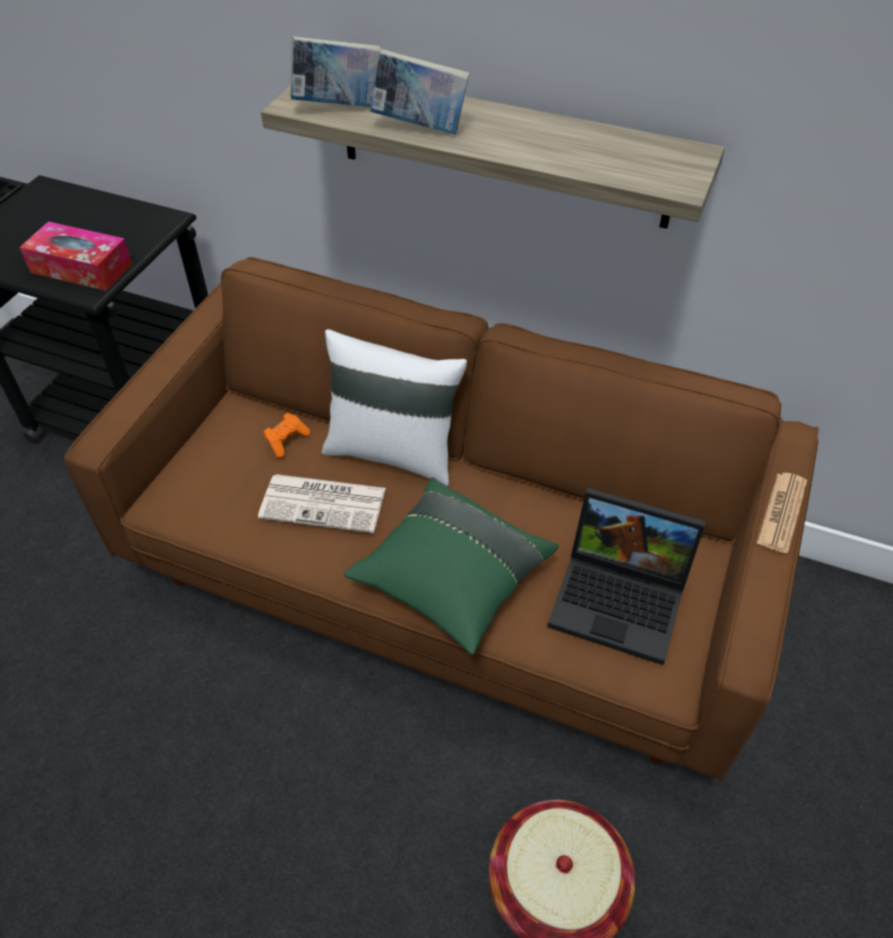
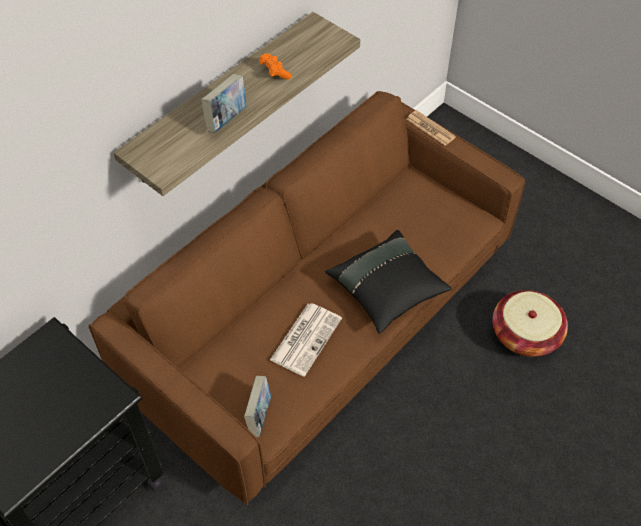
camera: 70 degrees left, 5 degrees up
(81, 268) = (84, 399): tissue box -> none
(286, 441) = (240, 348): orange game controller -> orange game controller (274, 72)
(339, 107) = (179, 150): book -> book (259, 415)
(393, 452) = (278, 292): white pillow -> none
(451, 578) = (387, 290): green pillow -> black pillow
(622, 599) = (428, 221): laptop -> none

